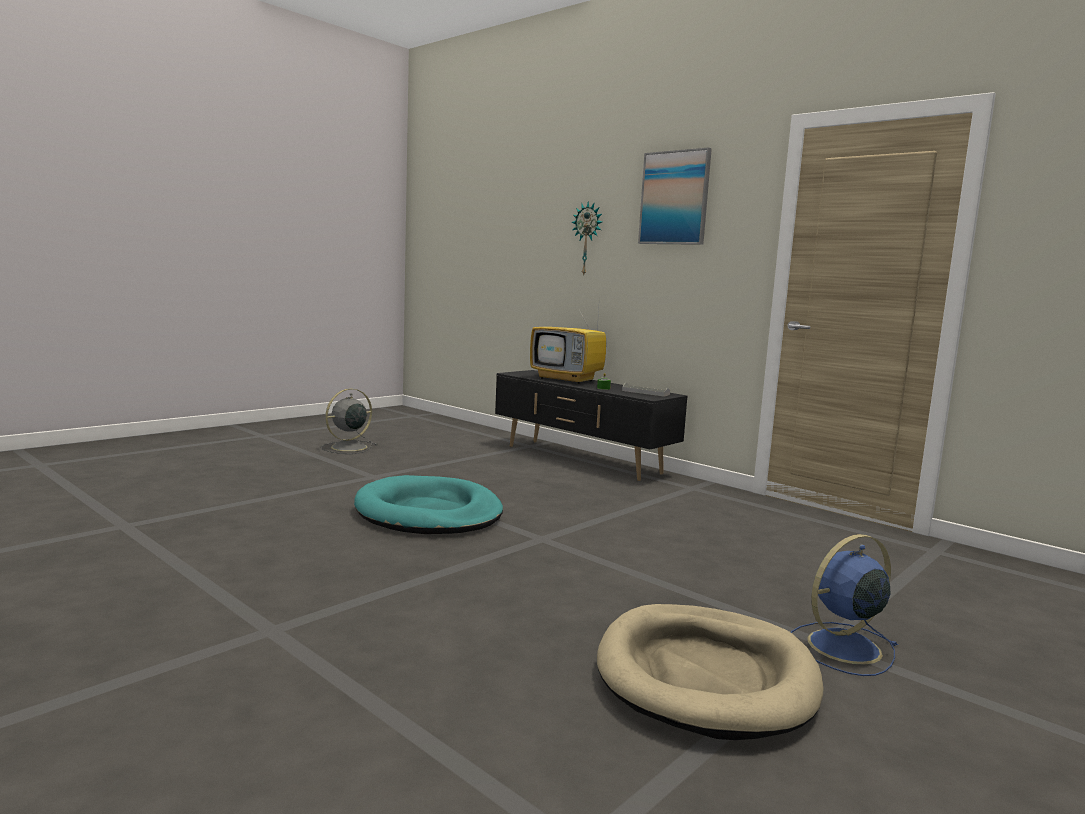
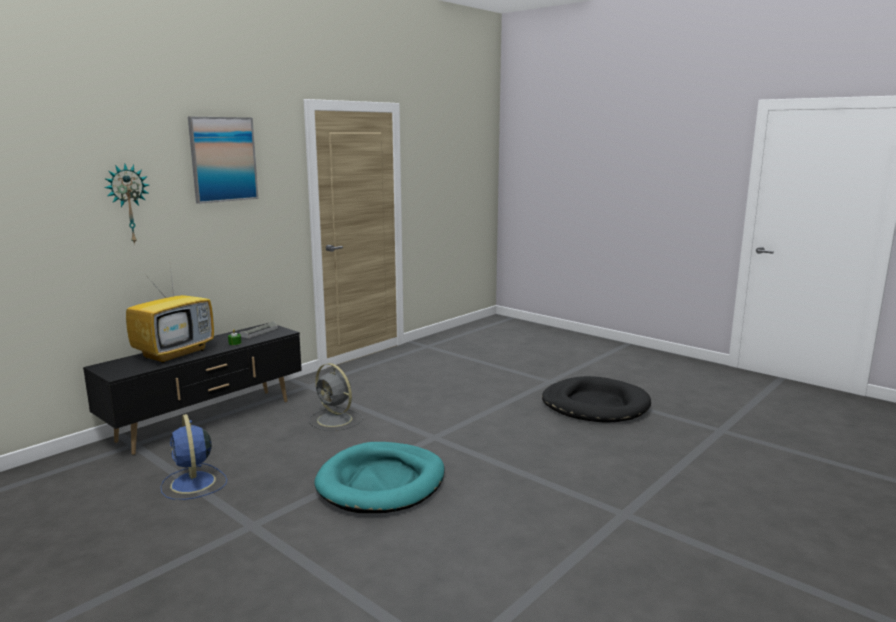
camera: 90 degrees left, 5 degrees up
(347, 447) = (82, 567): grey fan -> grey fan (335, 420)
(706, 676) = (595, 405): beige dog bed -> black dog bed
(841, 647) = (552, 379): blue fan -> blue fan (193, 483)

